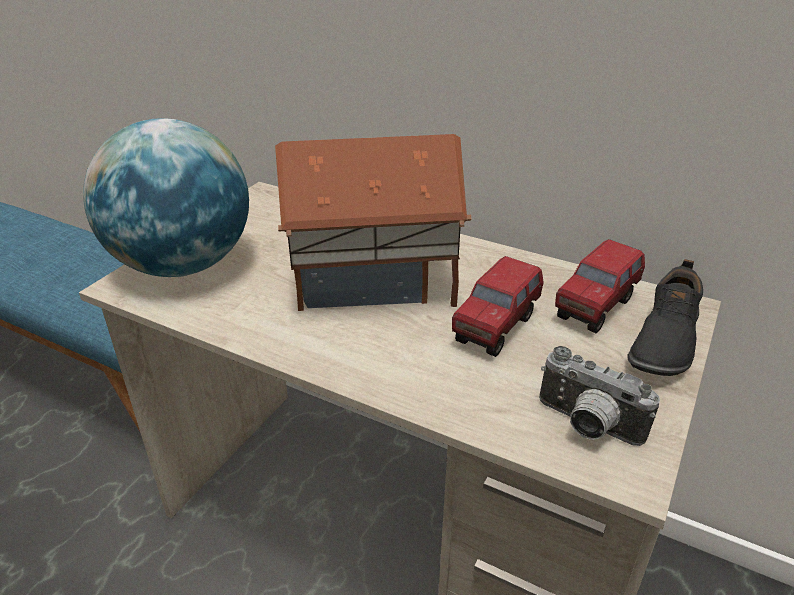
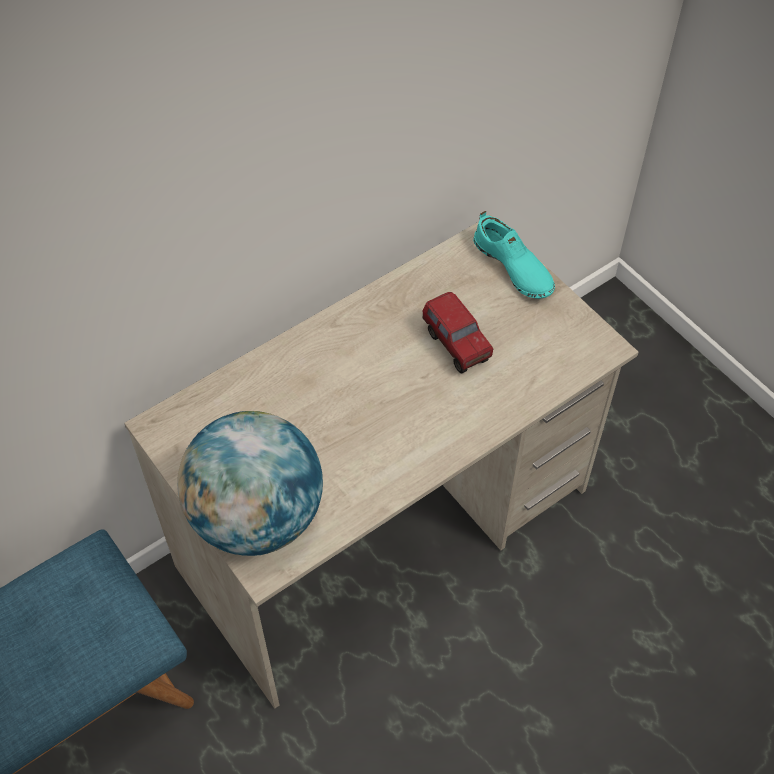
camera: 65 degrees left, 20 degrees up
(373, 285) = (364, 394): toy house -> none
(585, 426) = (564, 347): camera -> none
(596, 308) = (463, 281): toy truck -> none
(663, 340) = (512, 268): black shoe -> turquoise shoe

